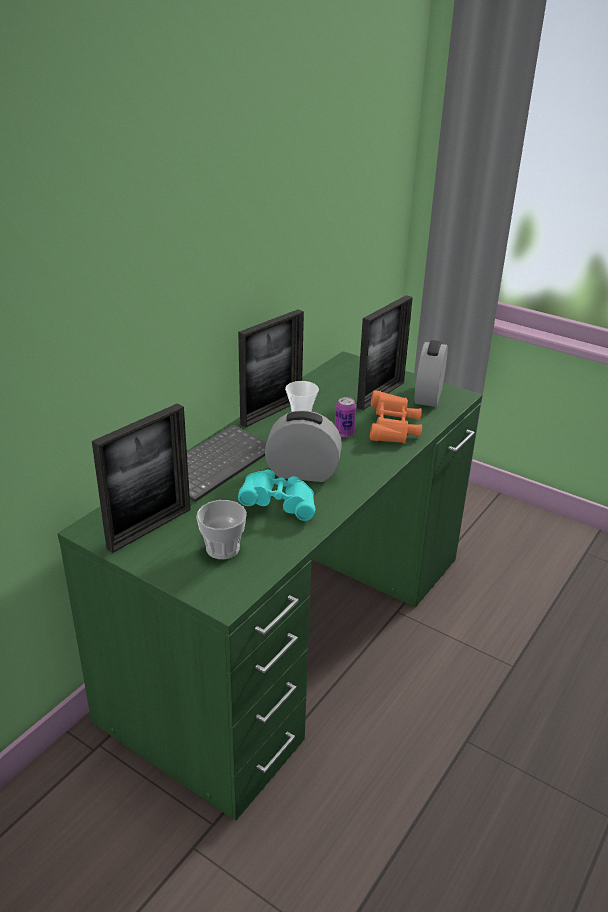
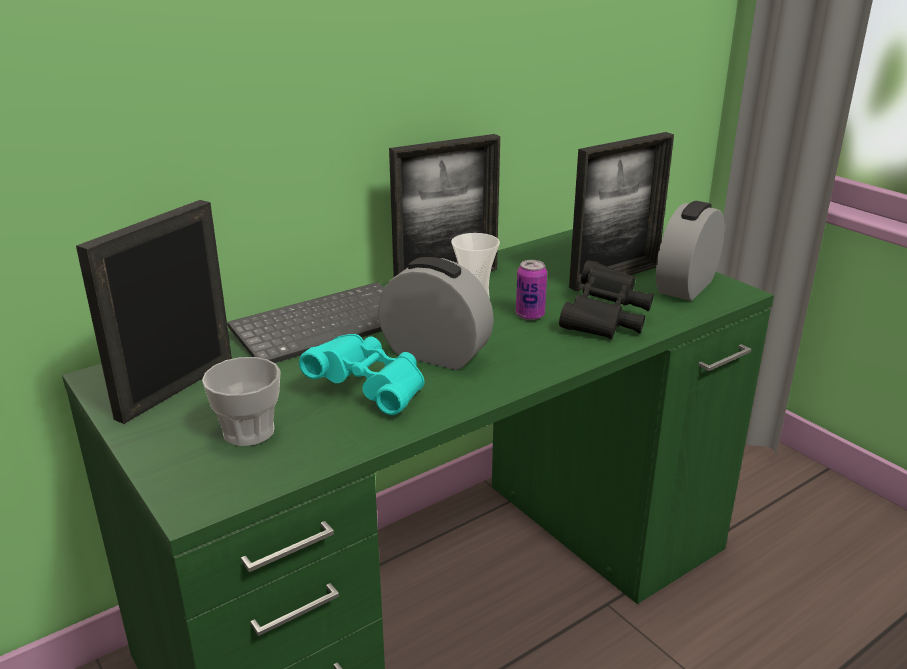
camera: 20 degrees right, 5 degrees down
(149, 528) = (176, 388): picture frame -> picture frame turned 150 degrees clockwise
(393, 430) = (605, 320): orange binoculars -> black binoculars

